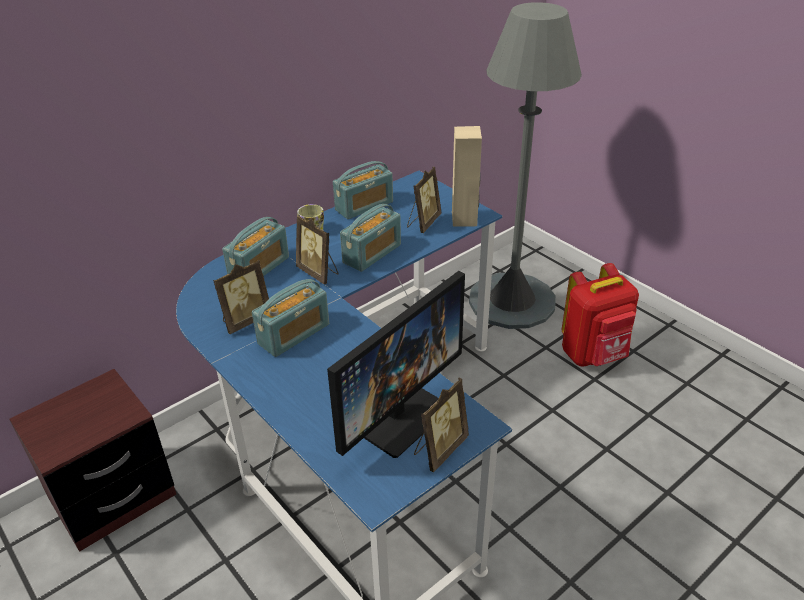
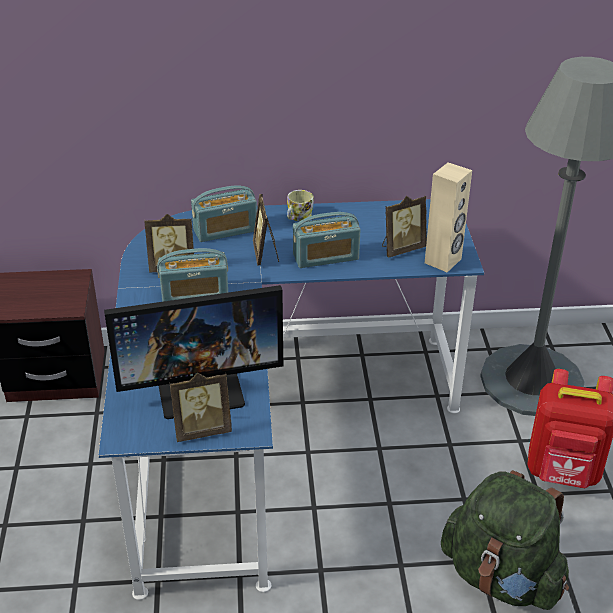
camera: 35 degrees right, 0 degrees up
(364, 206) = (367, 212): radio -> none
(631, 452) = (501, 577): none -> green backpack

